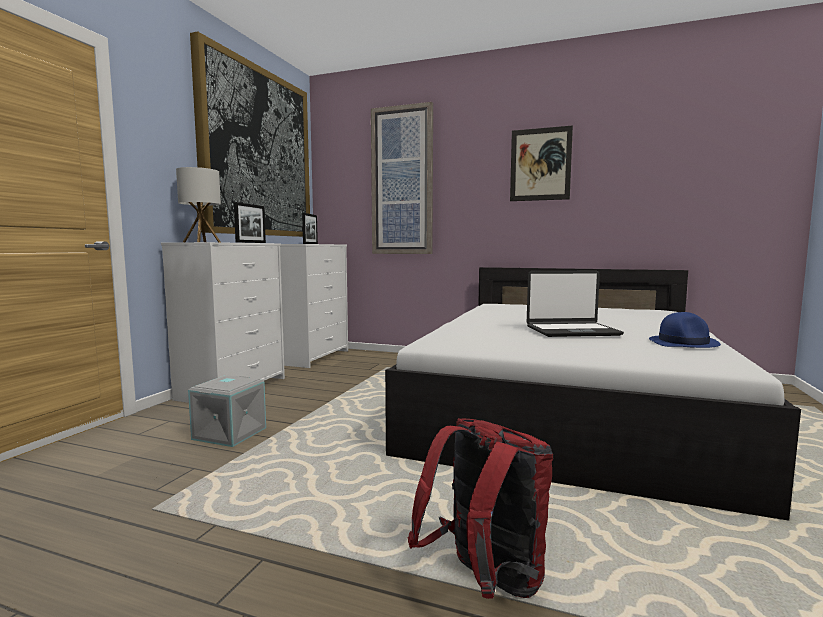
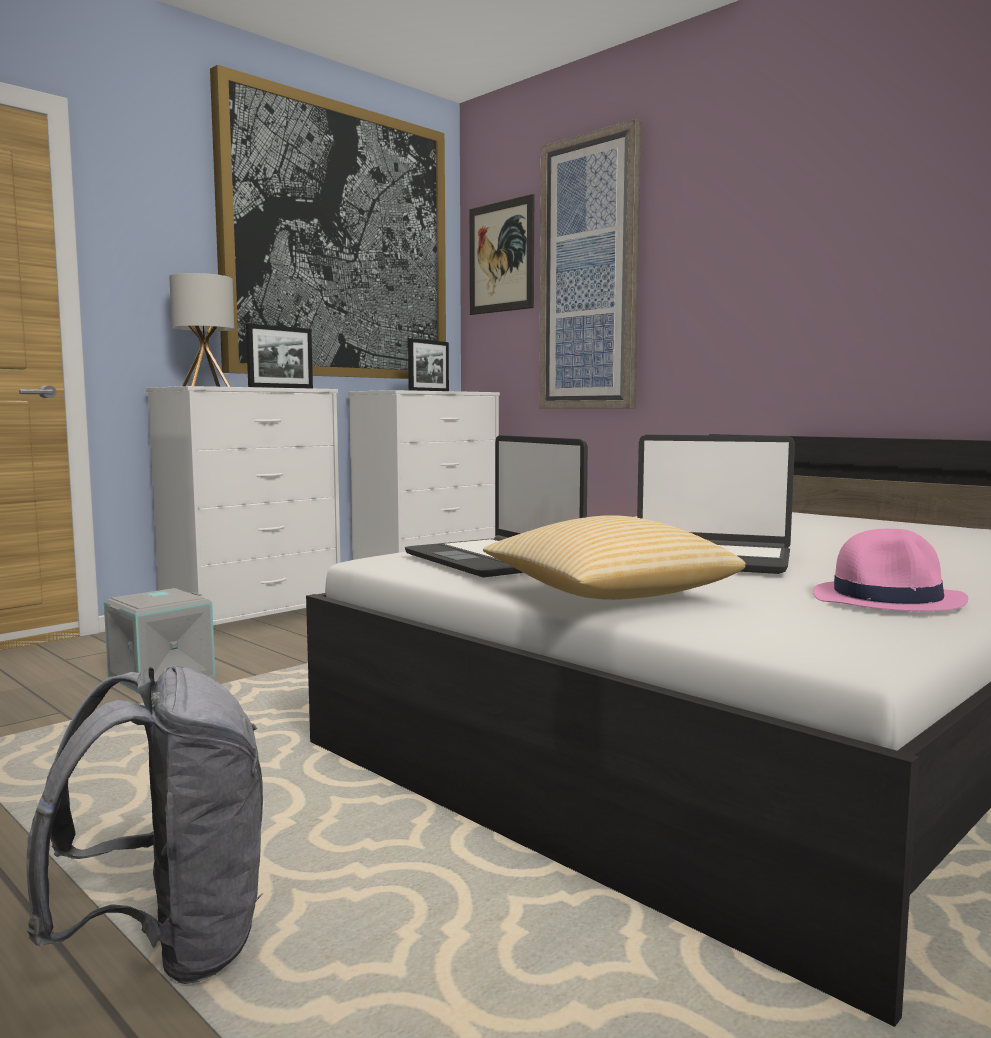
camera: 25 degrees right, 0 degrees up
(485, 340) = (494, 560): none -> laptop
(485, 582) = (170, 946): red backpack -> grey backpack
(540, 164) = (833, 219): picture -> picture (501, 257)
(585, 353) = (607, 596): none -> pillow
(683, 343) = (888, 599): blue hat -> pink hat

